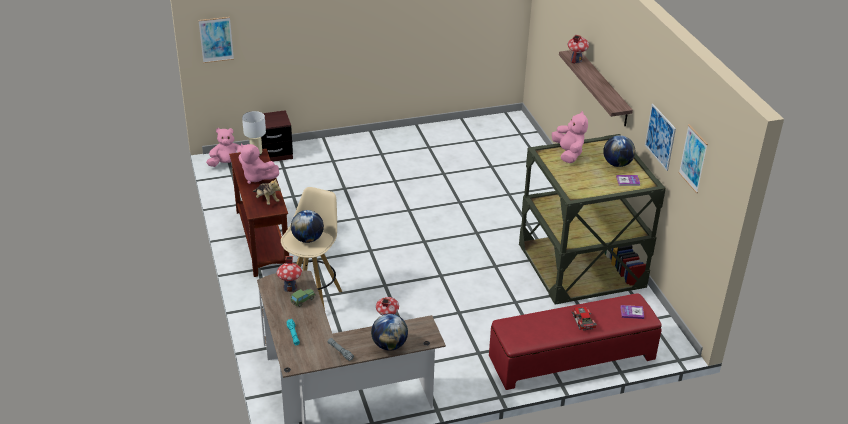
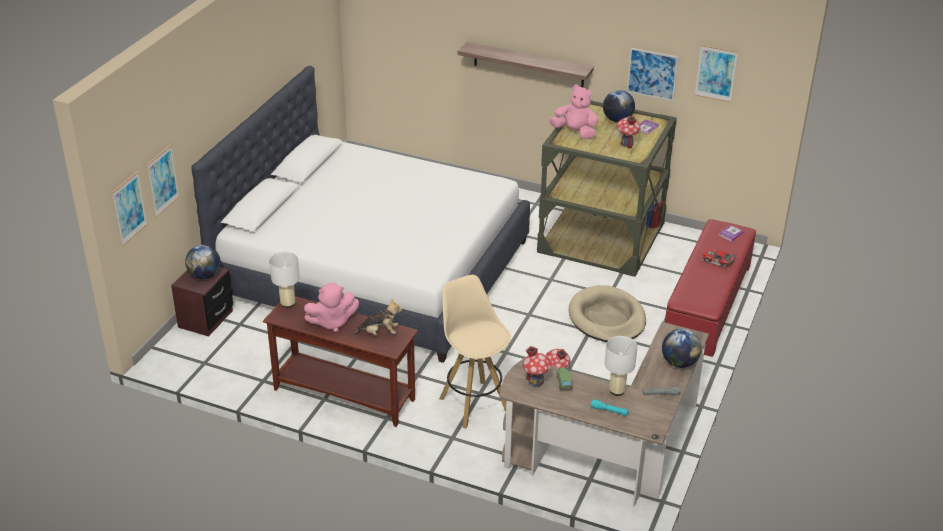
camera: 50 degrees left, 0 degrees up
(227, 164) = (180, 357): pink plush toy -> none
(259, 35) = (162, 180): none -> picture
(308, 239) = (478, 336): globe -> globe (205, 275)
(321, 329) = (617, 391): none -> white table lamp
(403, 186) = (372, 268): none -> white bed
(484, 314) = (607, 318): none -> beige dog bed
(576, 60) = (483, 51): toy house -> toy house (626, 143)

